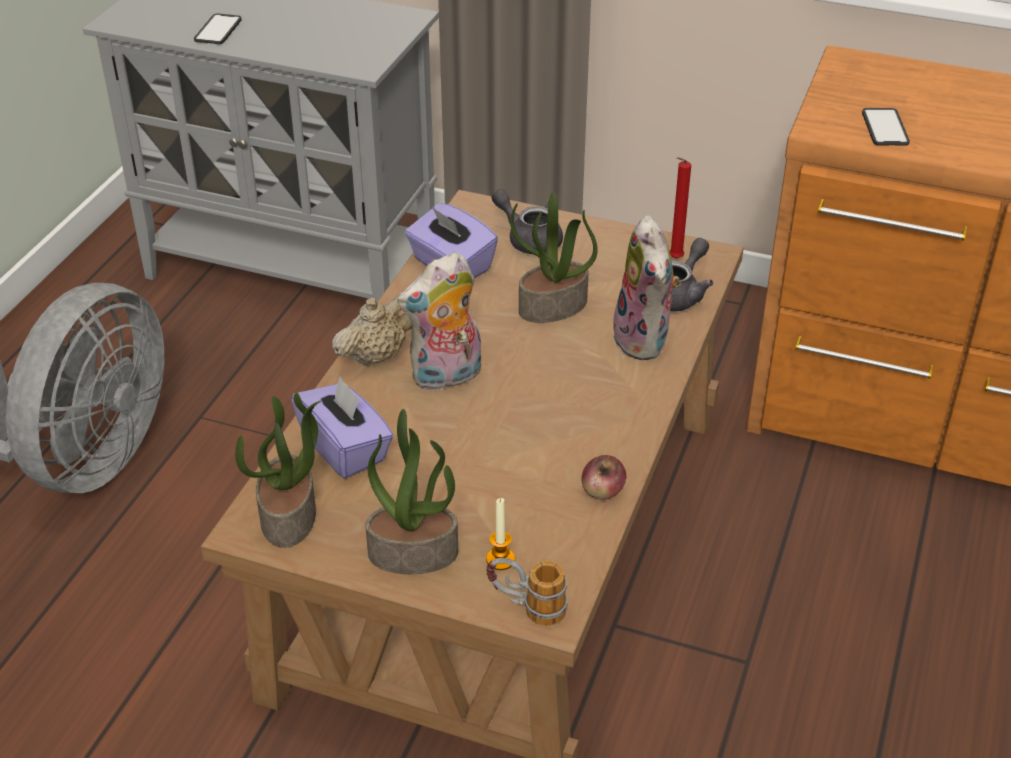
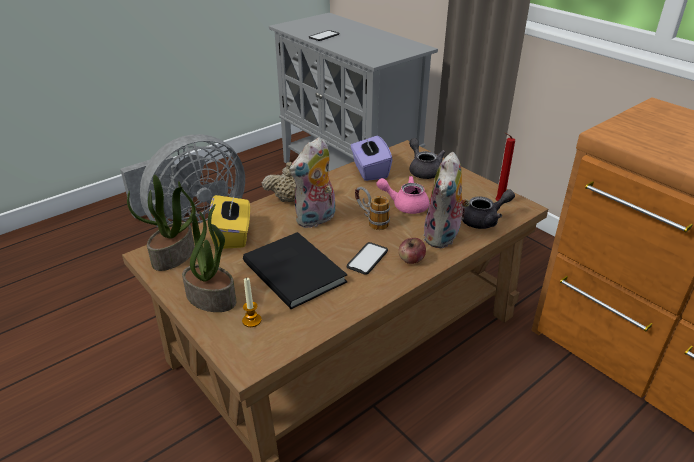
camera: 30 degrees right, 5 degrees down
(345, 448) = (233, 235): purple tissue box -> yellow tissue box
(446, 377) = (316, 220): plush toy -> plush toy turned 45 degrees counterclockwise
(490, 465) = (295, 270): none -> black book
(526, 609) = (238, 354): mug -> mug (371, 221)
(552, 307) = (405, 205): potted plant -> pink teapot
(602, 492) = (343, 307): apple -> apple (411, 260)
(885, 128) = (655, 144): phone -> phone (367, 259)

